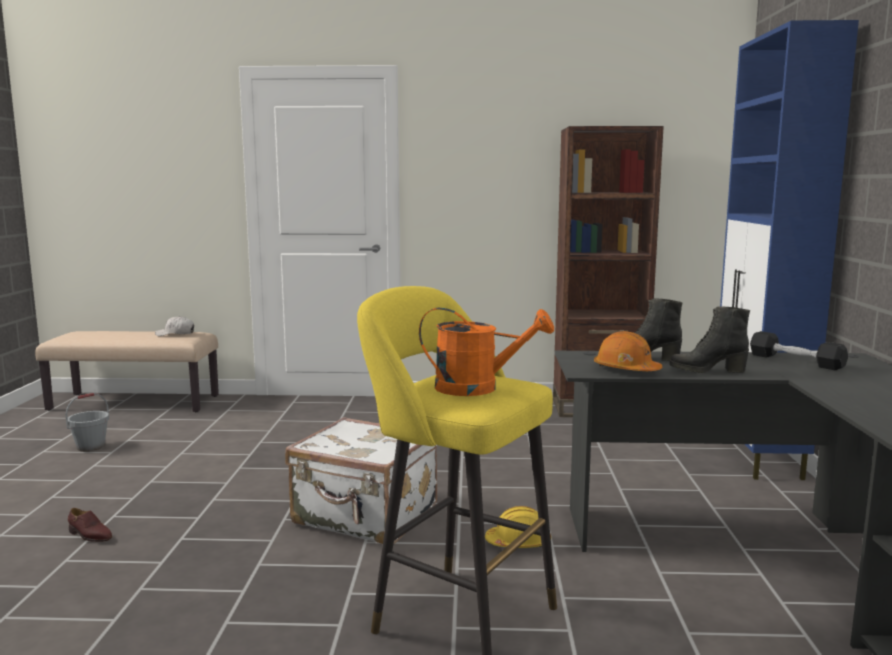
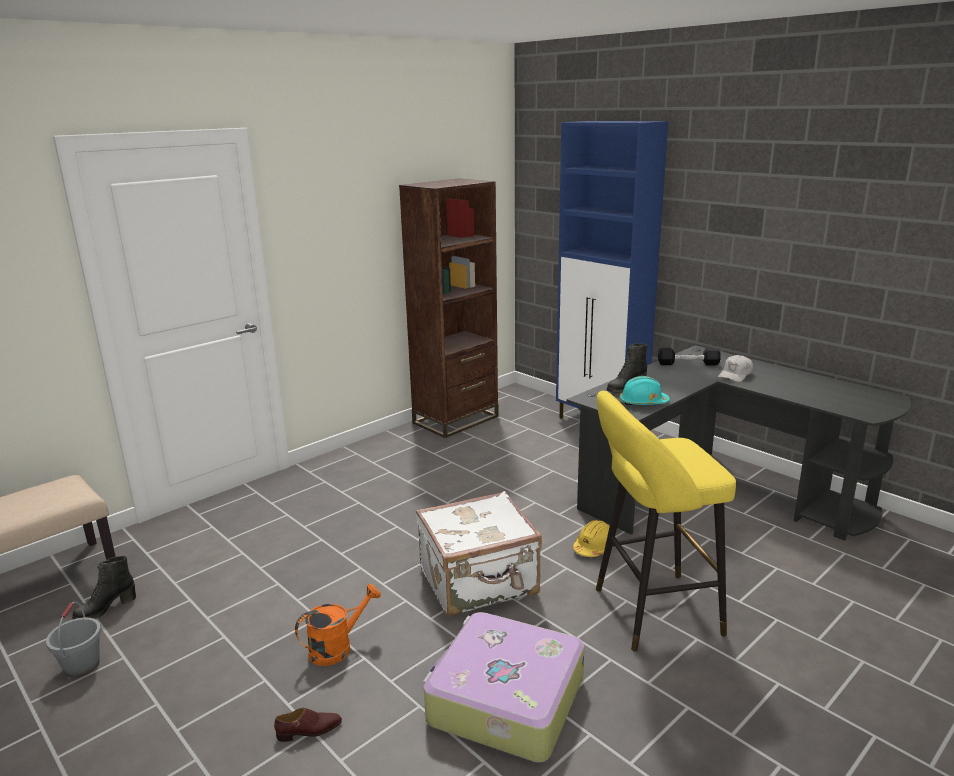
camera: 45 degrees left, 10 degrees up
(175, 334) = (45, 492): white cap -> white cap (735, 375)
(209, 595) = (504, 700): none -> suitcase
(478, 388) = (684, 456): orange watering can -> orange watering can (337, 647)
(626, 370) = (643, 403): orange hard hat -> turquoise hard hat
(707, 370) = (674, 387): black boot -> black boot (105, 609)

